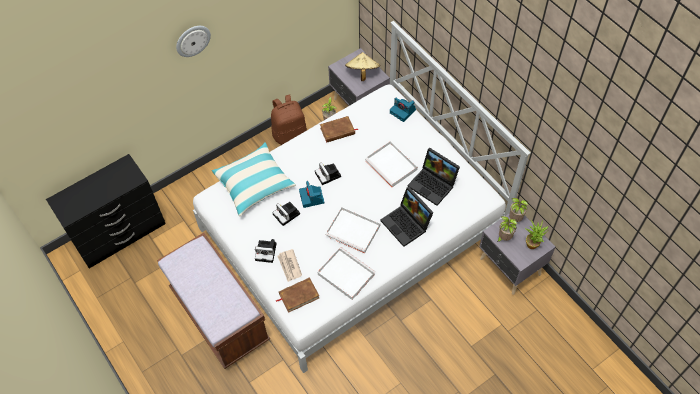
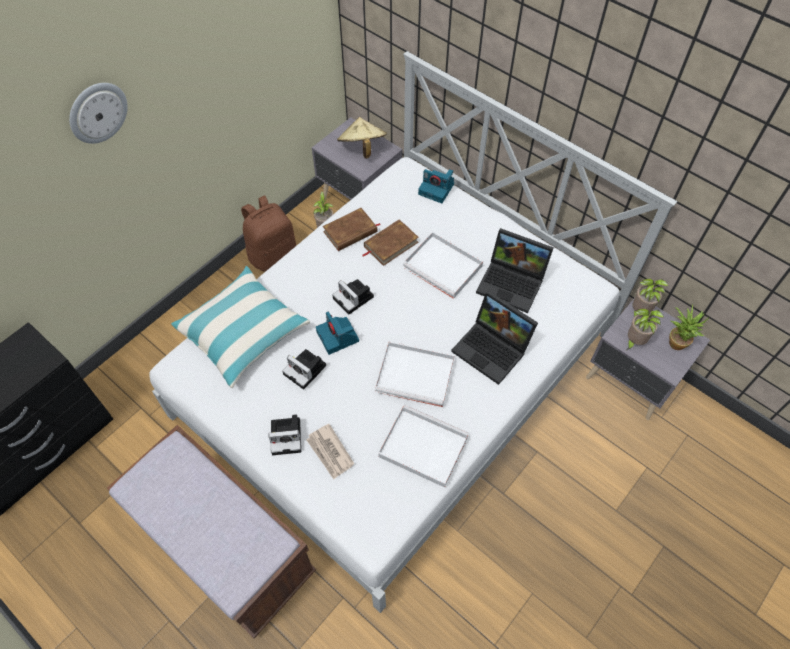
camera: 15 degrees left, 0 degrees up
(298, 295) = (357, 499): brown book -> brown book (390, 244)

